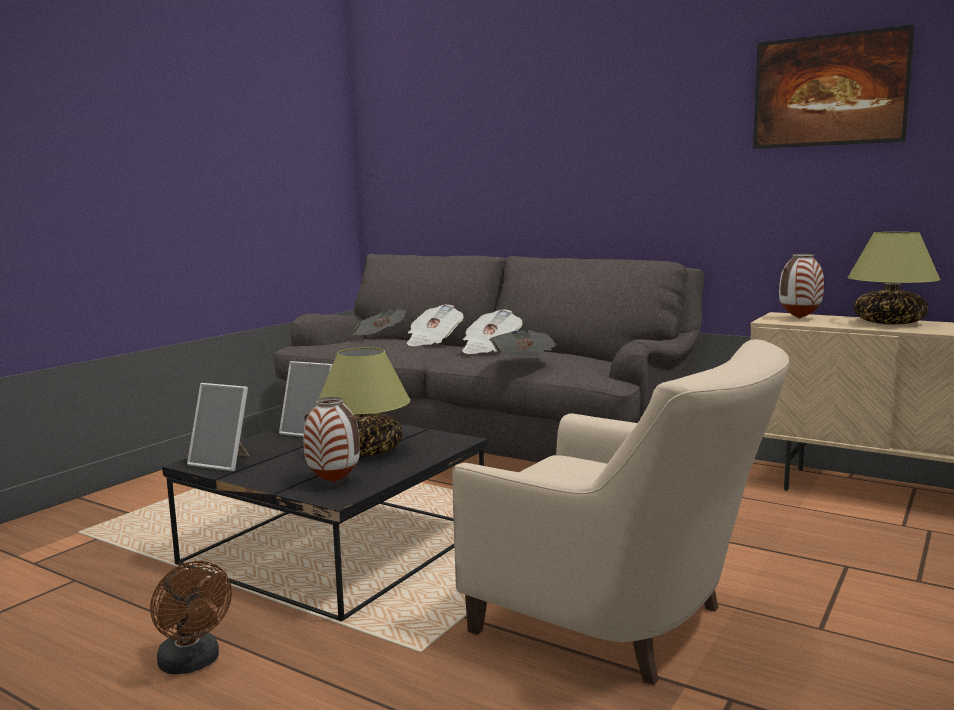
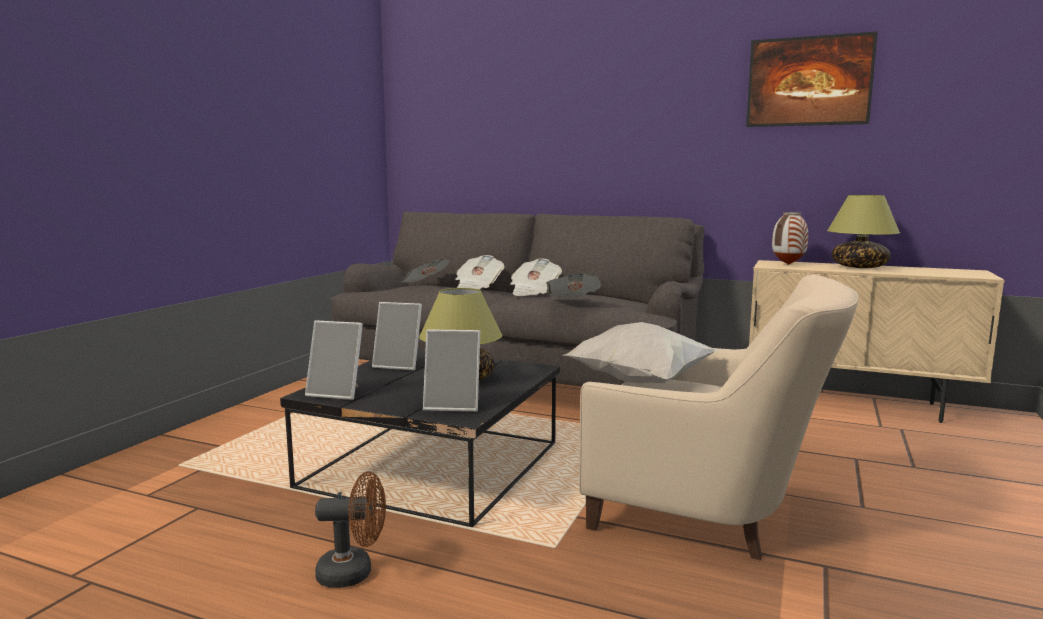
camera: 10 degrees left, 0 degrees up
(193, 663) = (354, 573): brown fan -> brown fan turned 45 degrees counterclockwise
(335, 482) = (453, 405): vase -> picture frame
(552, 463) = (642, 382): none -> white pillow

